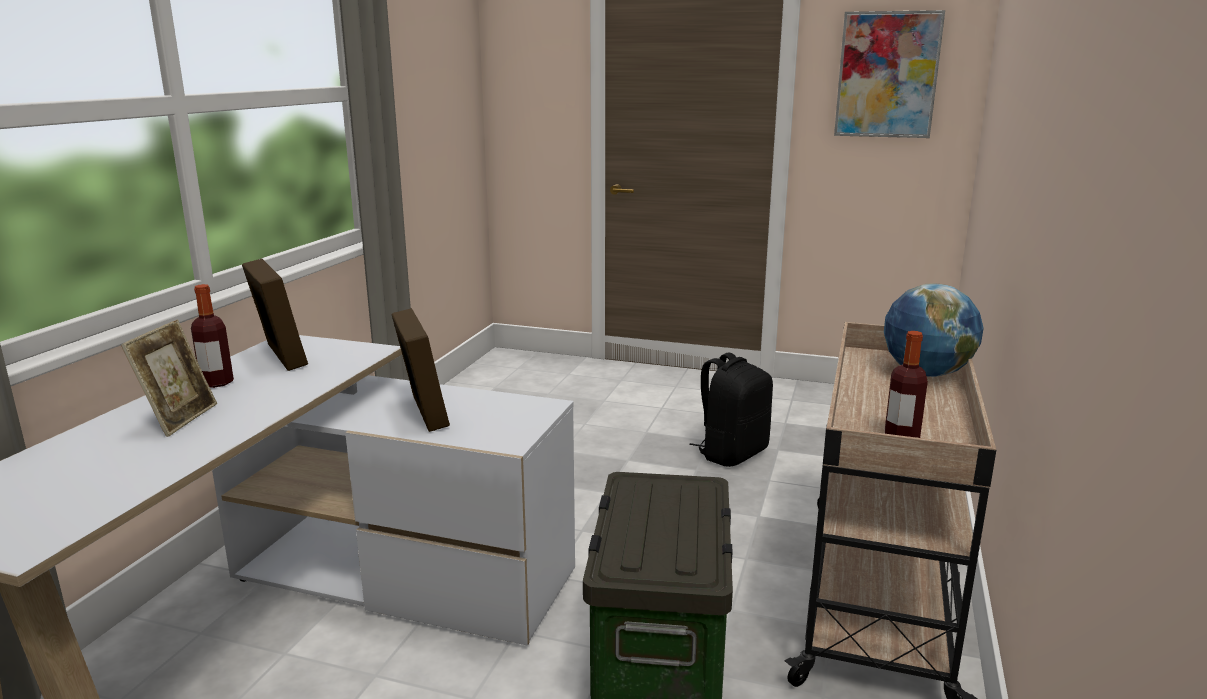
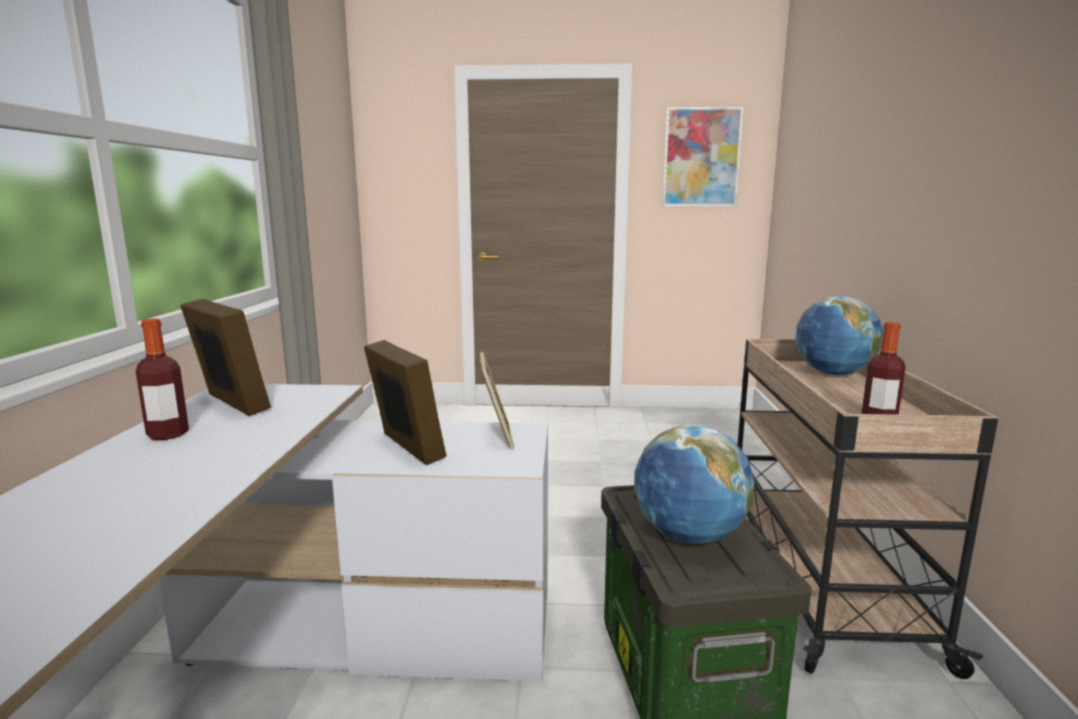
camera: 15 degrees left, 5 degrees down
(179, 419) = (139, 476): picture frame -> picture frame (497, 437)
(652, 529) = (689, 536): none -> globe
(732, 453) = (625, 469): black backpack -> none

